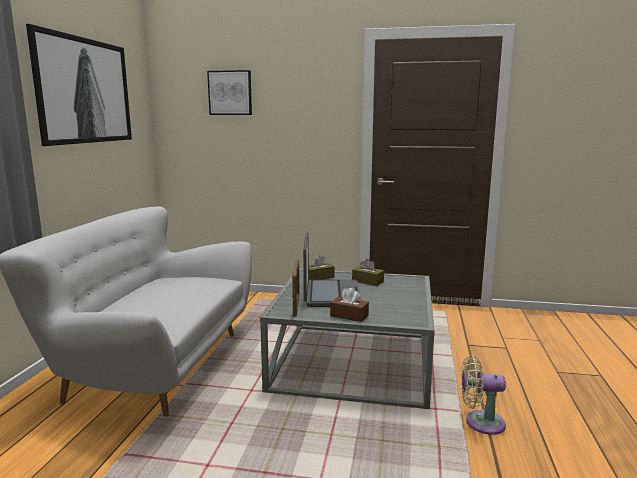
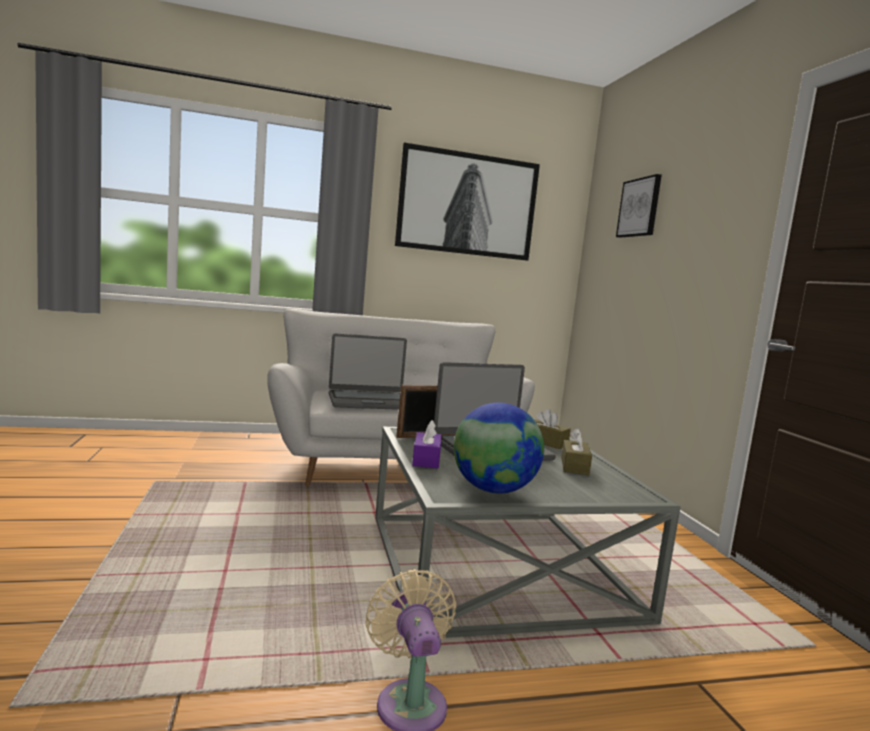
camera: 65 degrees right, 5 degrees down
(169, 311) = (369, 401): none -> laptop
(349, 316) = (426, 459): brown tissue box -> purple tissue box
(408, 308) = (493, 490): none -> globe

